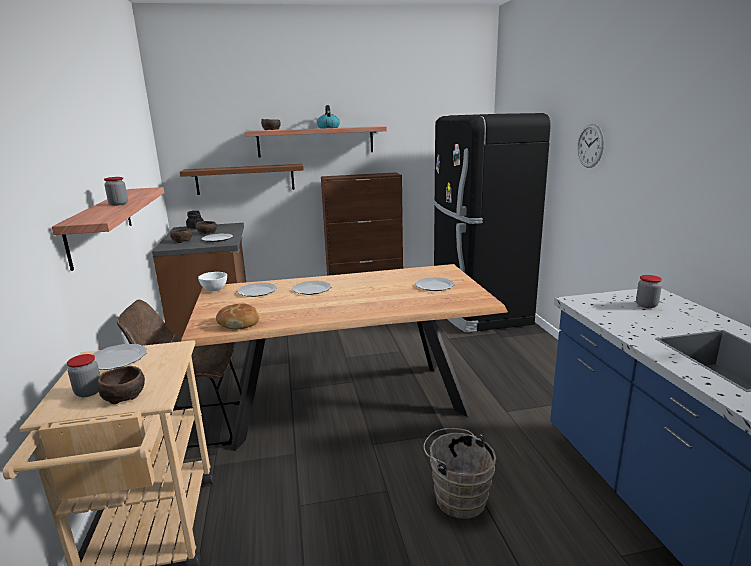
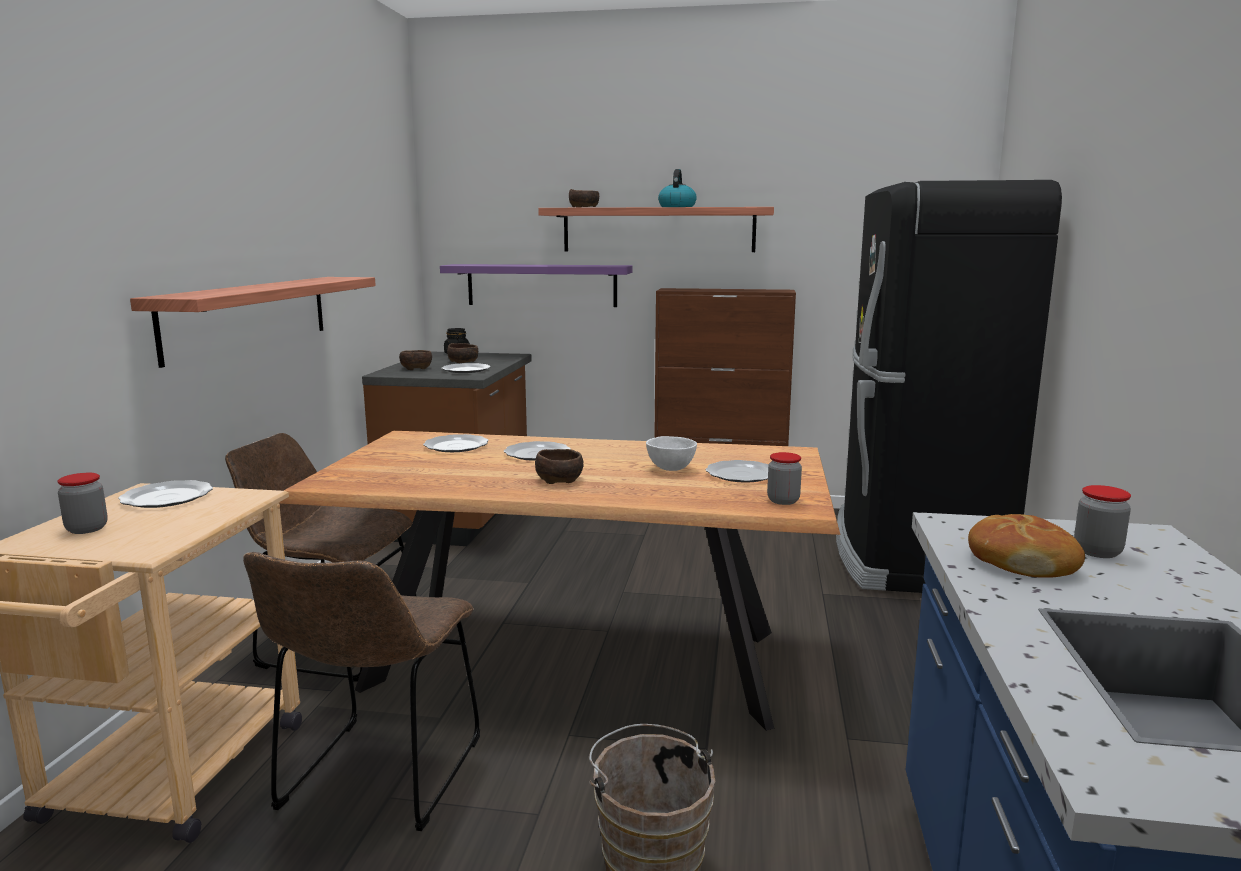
camera: 20 degrees right, 5 degrees down
(118, 204) = (266, 286): jar -> jar (783, 501)
(125, 395) = (120, 540): brown bowl -> brown bowl (560, 479)
(214, 289) = (401, 436): white bowl -> white bowl (670, 468)
(239, 323) = (380, 482): bread -> bread (1021, 561)
(245, 179) = (541, 285): brown shelf -> purple shelf
(285, 497) = (378, 779): none -> brown chair
(590, 146) = (1117, 238): wall clock -> none

